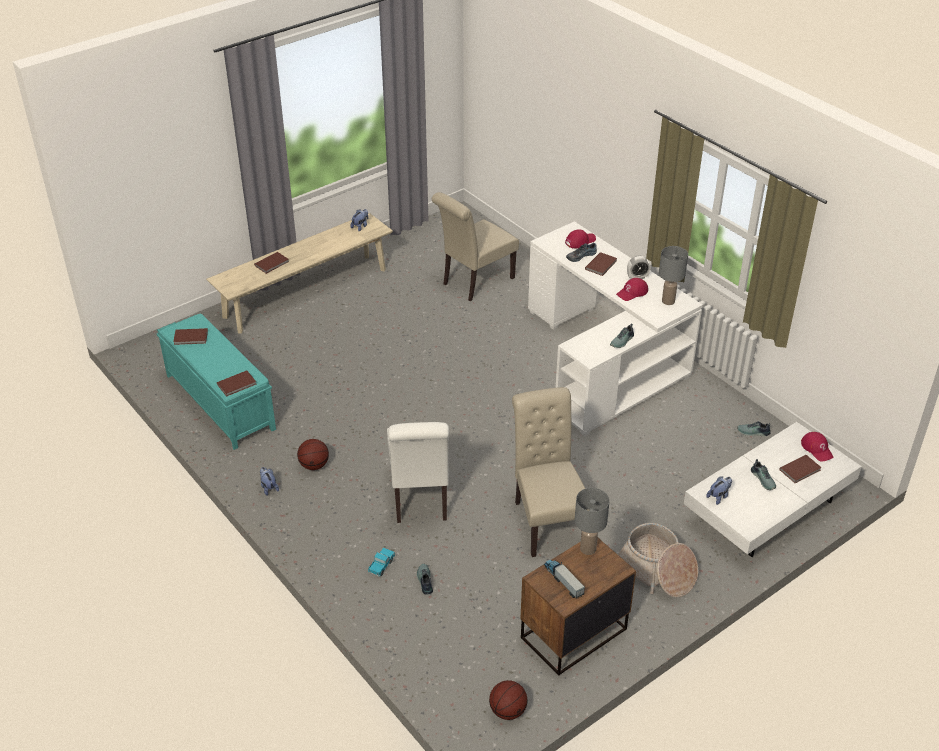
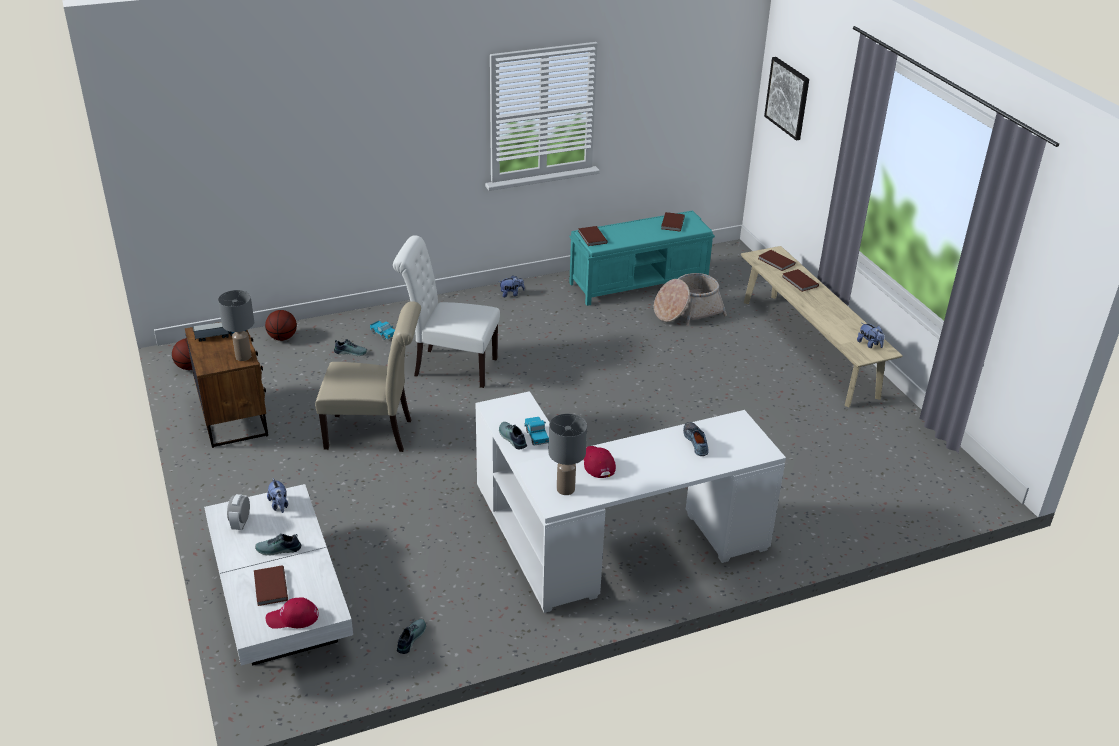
camera: 105 degrees right, 5 degrees down
(127, 177) = (788, 98): none -> picture
(314, 465) = (527, 318): basketball -> basketball (282, 338)
(474, 282) = (808, 471): beige chair -> none
(580, 241) = (732, 450): red cap -> none
(602, 265) = (669, 454): brown book -> brown book (776, 262)
(612, 330) = (536, 436): none -> toy truck
(637, 277) = (630, 477): alarm clock -> alarm clock (241, 523)
(657, 571) = (261, 487): basket -> basket (687, 311)

